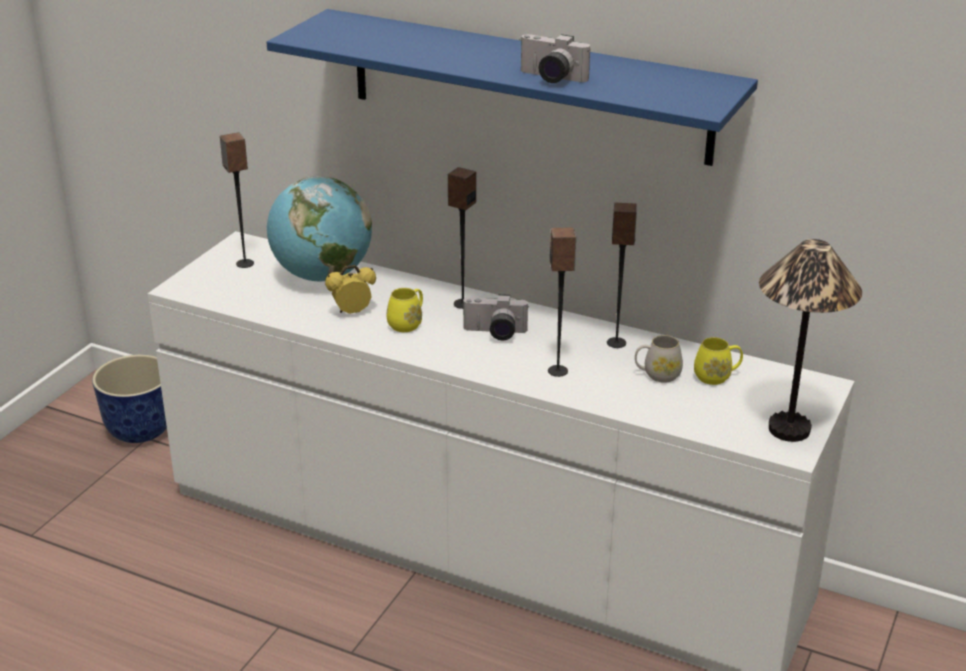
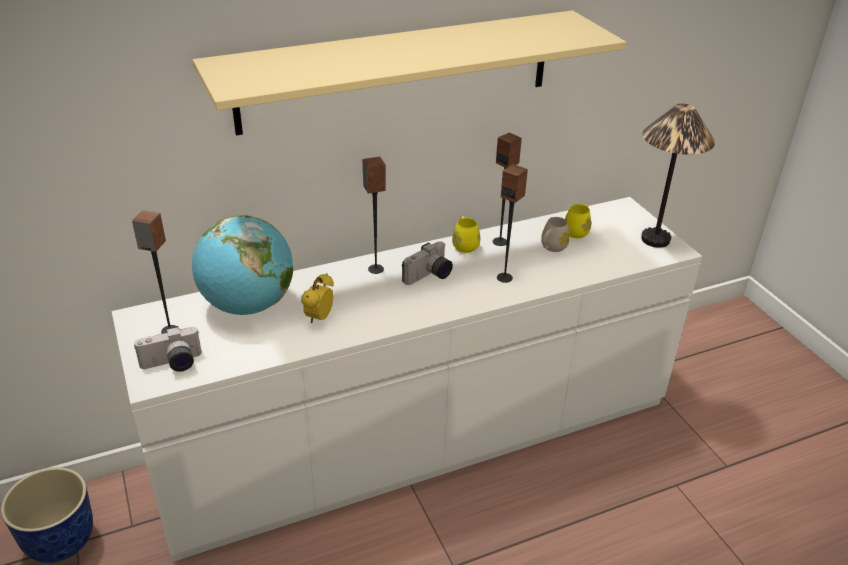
camera: 50 degrees left, 5 degrees up
(407, 323) = (368, 303): yellow mug -> yellow mug (464, 245)
(527, 86) = (397, 71): blue shelf -> beige shelf
(550, 78) = (479, 51): camera -> camera (172, 364)

